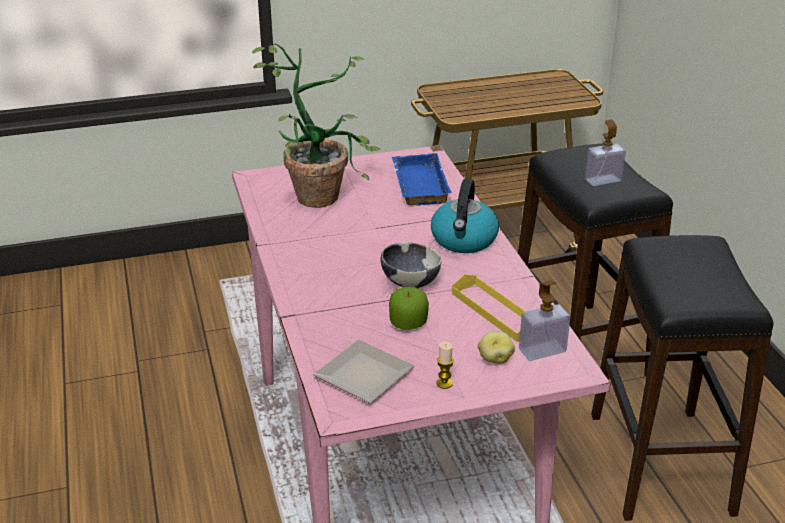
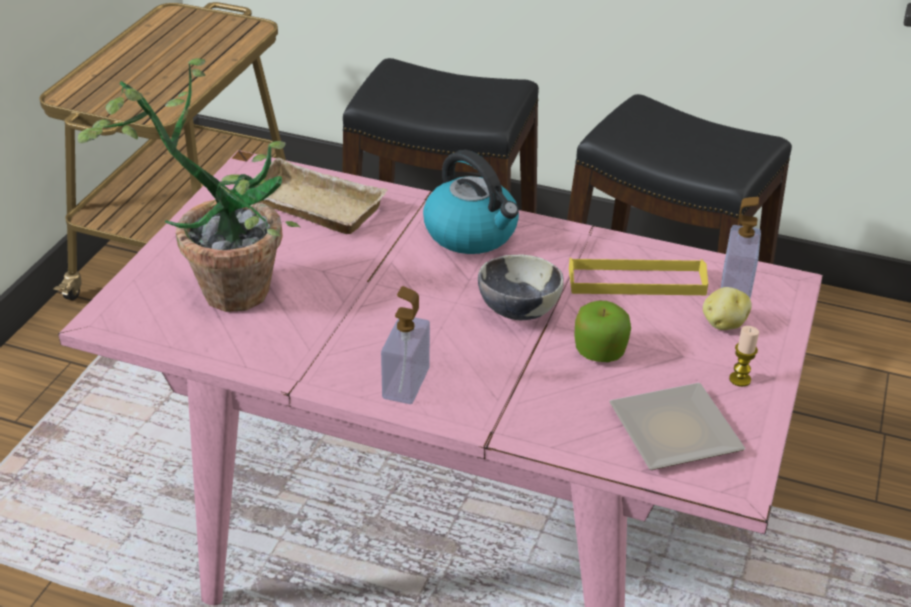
camera: 55 degrees left, 5 degrees up
(417, 185) = (309, 207): blue tray -> beige tray
(603, 180) = (458, 96): soap dispenser -> soap dispenser (406, 383)

